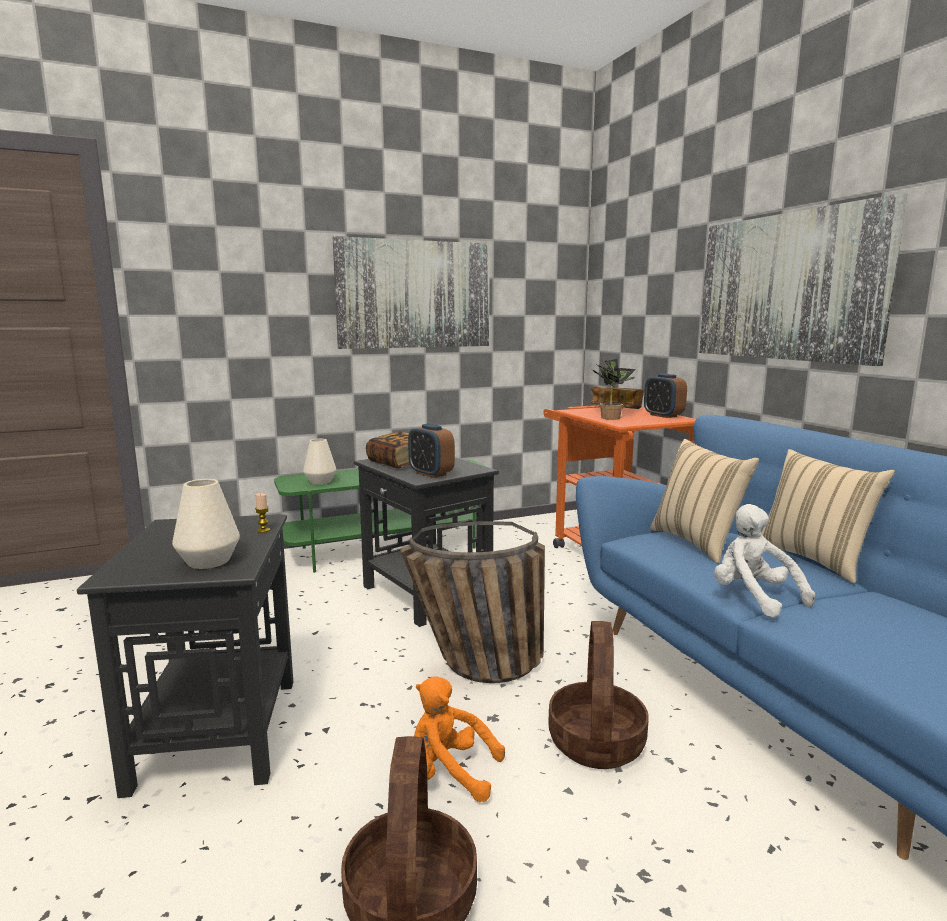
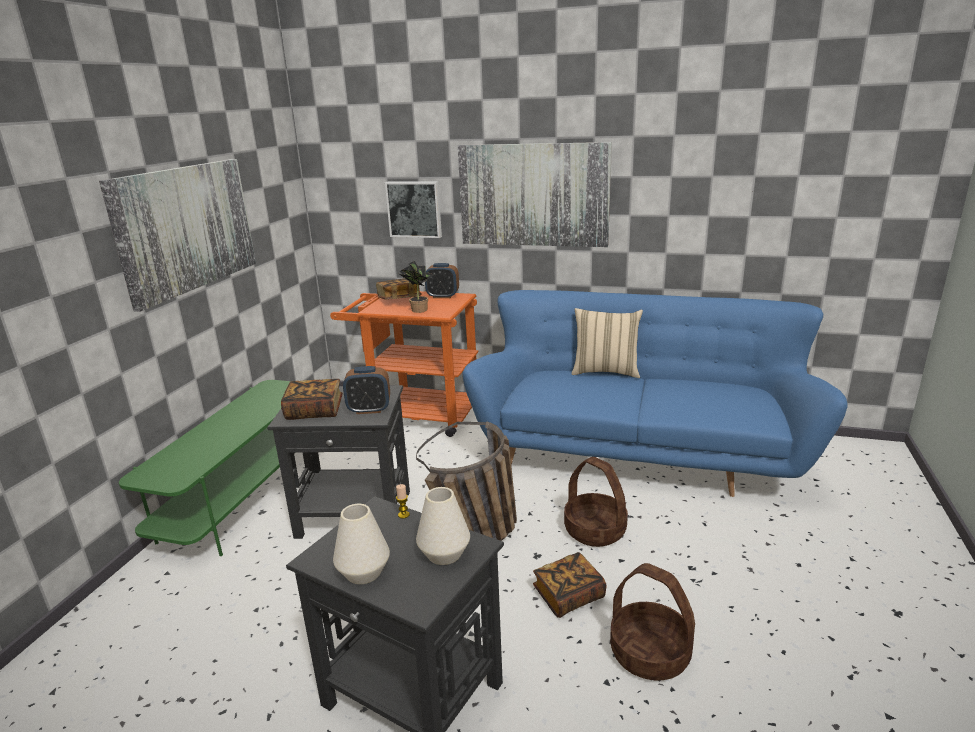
camera: 50 degrees left, 10 degrees up
(320, 481) = (186, 463): white vase -> white vase (364, 572)
(450, 773) = (568, 596): orange plush toy -> book
(664, 310) = (414, 209): none -> picture
(697, 543) = (550, 386): beige pillow -> none
(753, 597) = (625, 407): white plush toy -> none

